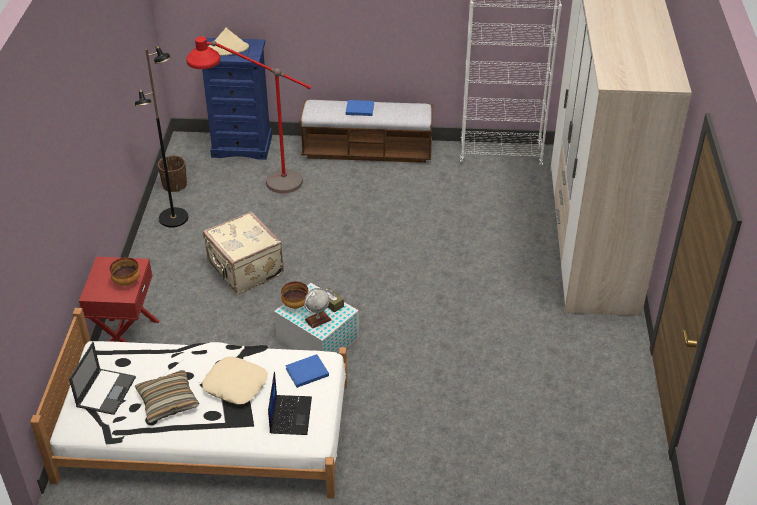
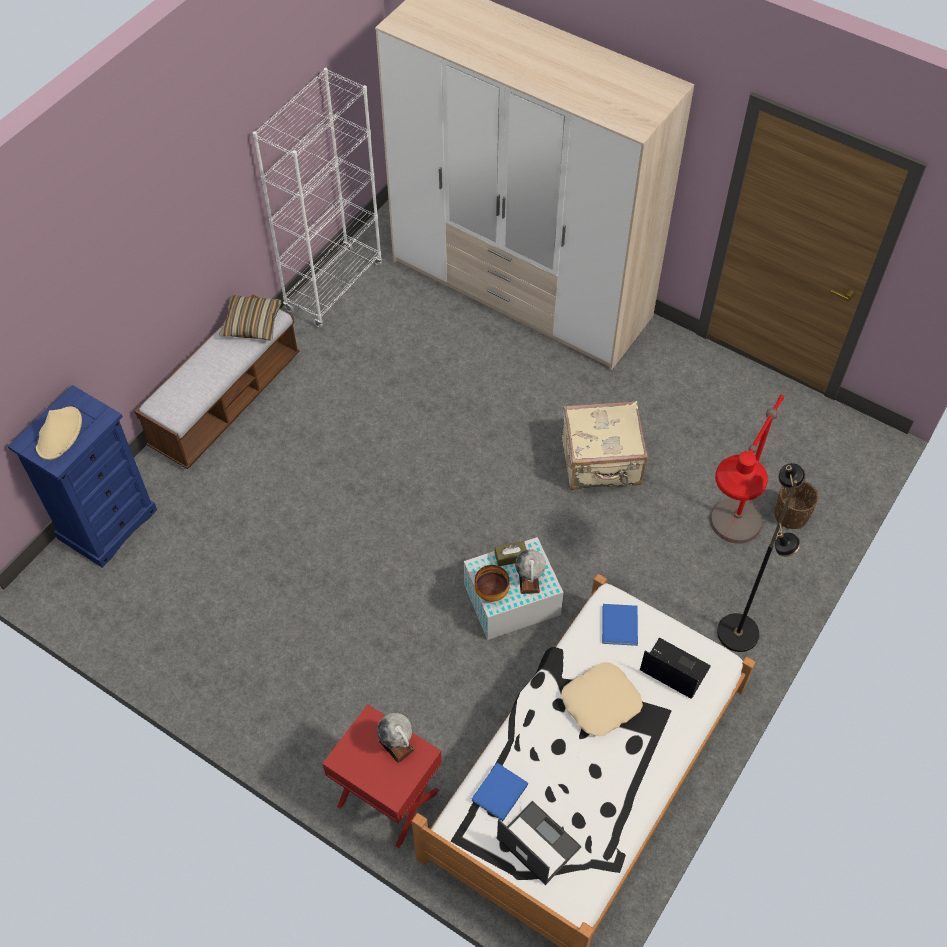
camera: 60 degrees left, 15 degrees up
(126, 282) = (396, 745): bowl -> globe
(168, 401) = (589, 781): pillow -> pillow (252, 323)
(174, 218) = (196, 659): black floor lamp -> black floor lamp (738, 633)
(175, 185) = (128, 632): brown planter -> brown planter (790, 515)
(244, 269) = (349, 622): beige suitcase -> beige suitcase (601, 463)
(258, 183) = (197, 539): red floor lamp -> red floor lamp (723, 550)
(359, 109) = (208, 366): blue book -> blue book (498, 794)

